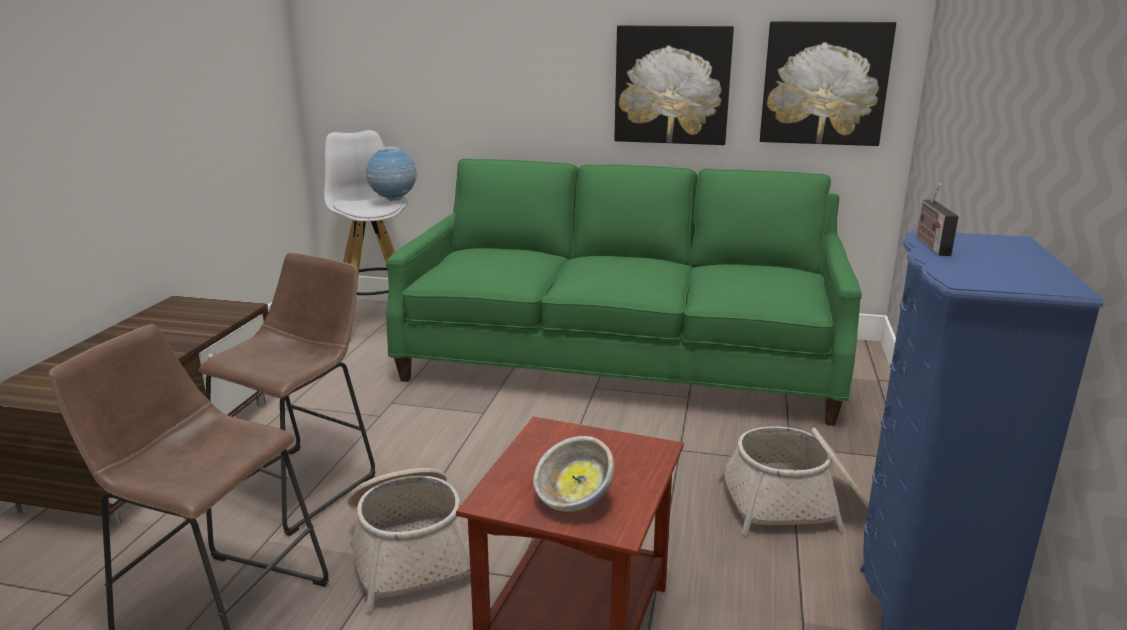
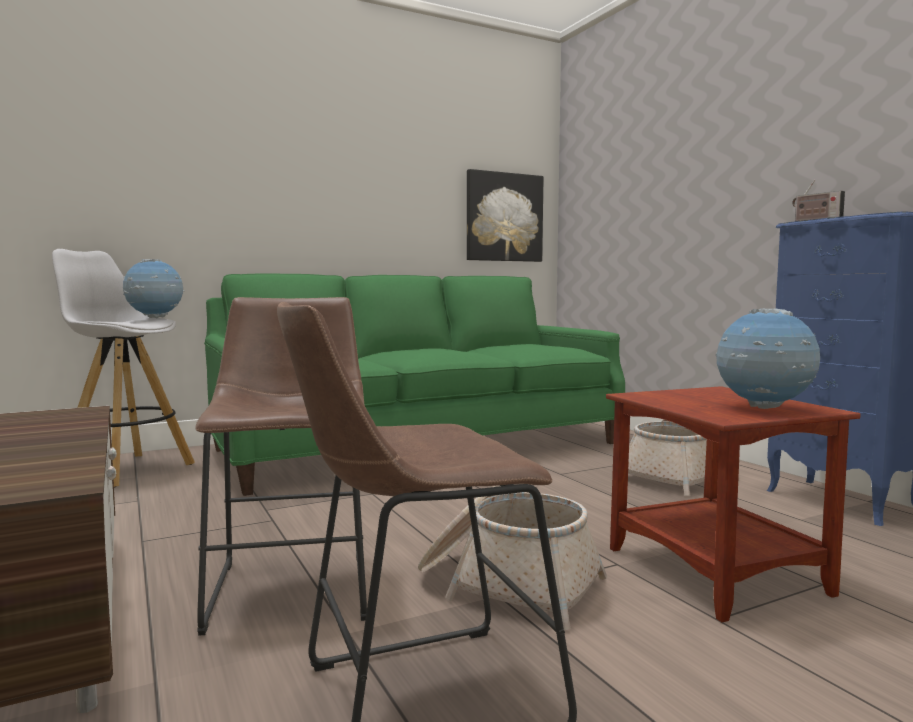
camera: 40 degrees left, 15 degrees down
(574, 501) = (763, 408): bowl -> globe
(672, 85) = (401, 215): picture -> none

